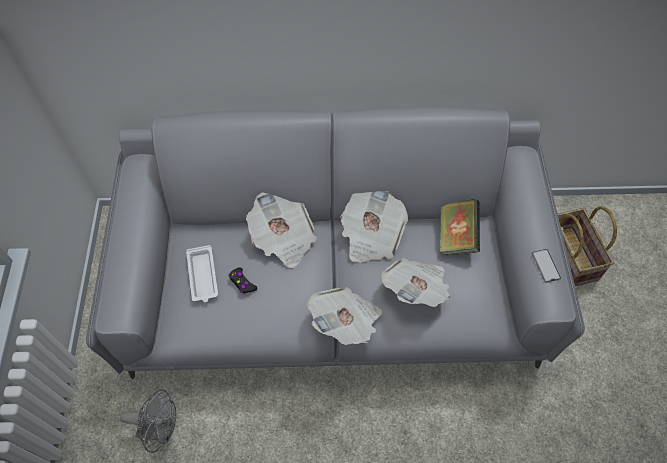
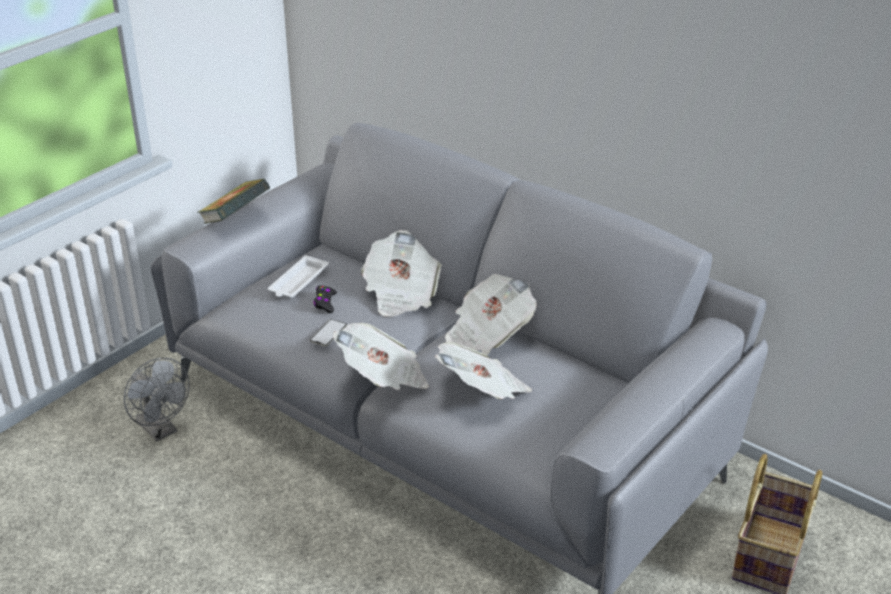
camera: 40 degrees right, 25 degrees down
(456, 236) = (580, 378): book -> book (235, 219)
(545, 265) = (625, 413): phone -> phone (328, 333)

